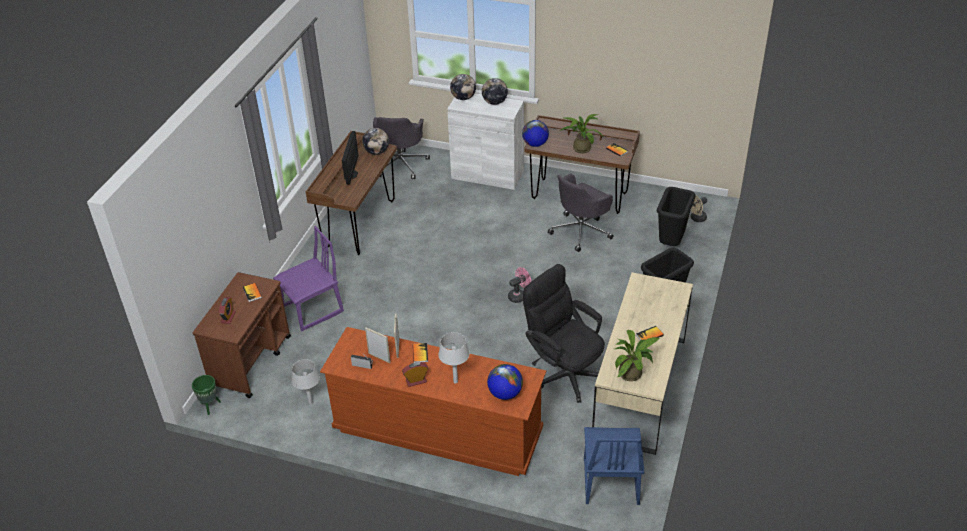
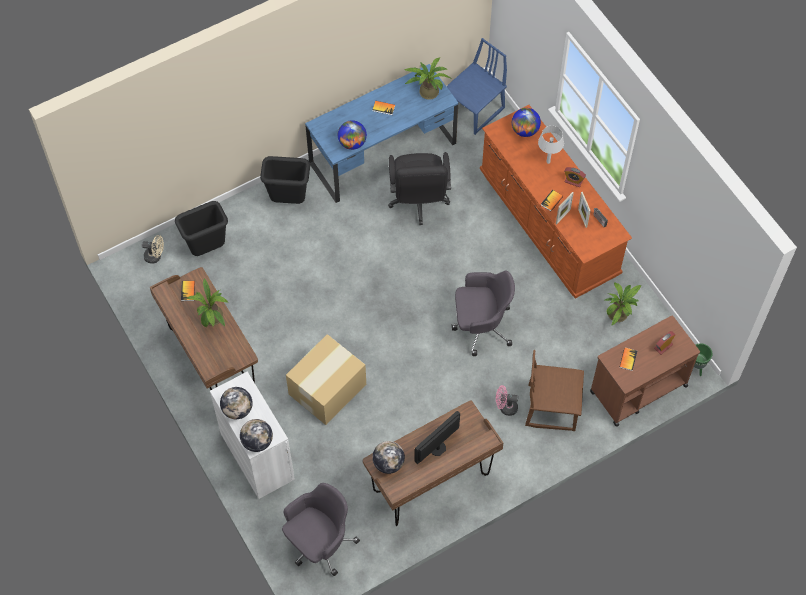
camera: 140 degrees left, 20 degrees up
(310, 403) = (619, 313): grey table lamp -> potted plant
(313, 310) = (551, 407): purple chair -> brown chair
(486, 225) = (326, 389): none -> cardboard box
(519, 296) = (379, 292): pink fan -> pink fan (505, 407)
(535, 144) = (243, 356): globe -> globe (352, 143)
(581, 231) = (258, 318): grey office chair -> grey office chair (481, 326)
(640, 387) = (383, 153): beige desk -> blue desk

